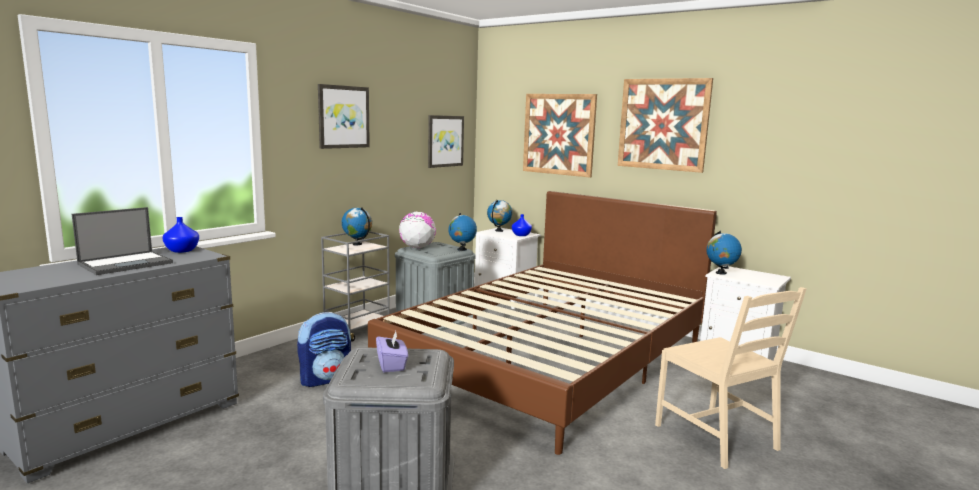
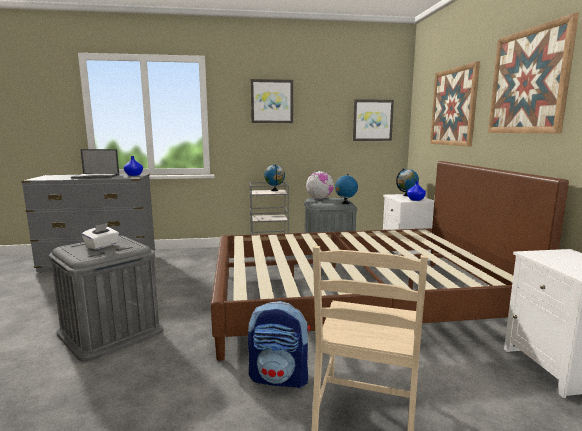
camera: 45 degrees right, 0 degrees up
(326, 379) = (202, 269): backpack -> backpack (280, 378)
(392, 365) = (102, 246): purple tissue box -> white tissue box
(720, 273) = (539, 254): globe -> none

